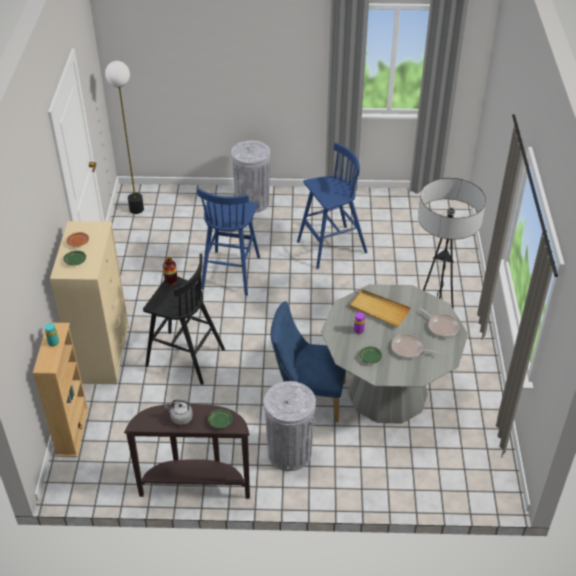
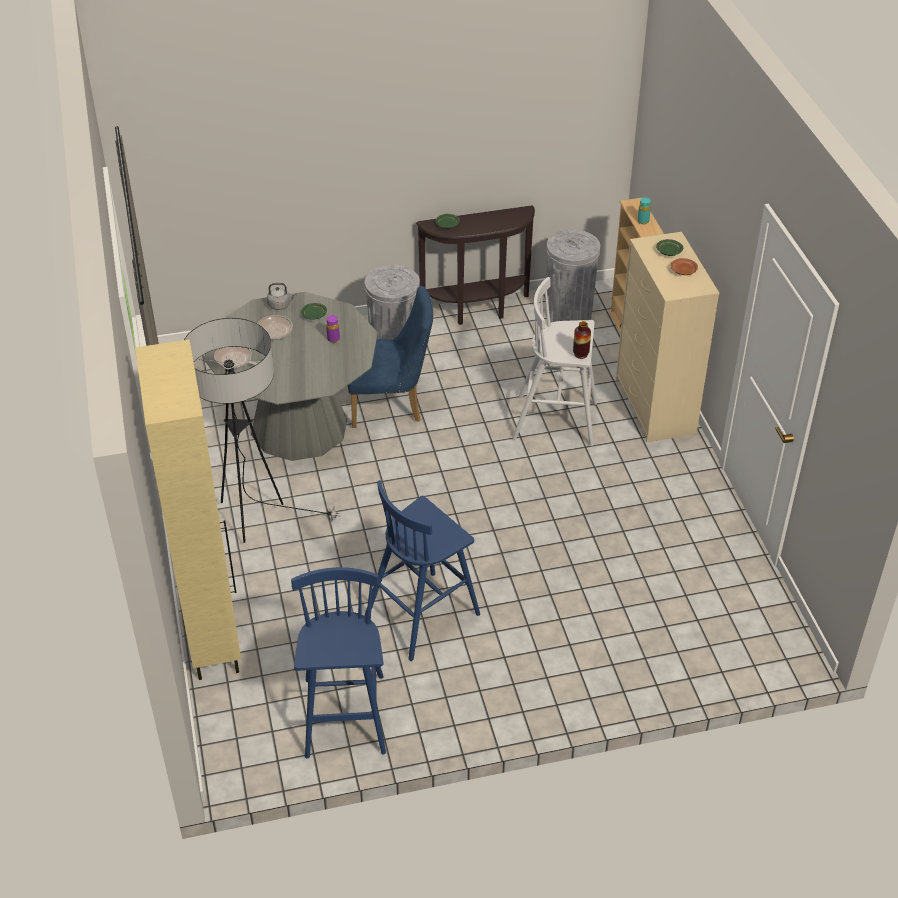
camera: 165 degrees right, 0 degrees up
(136, 209) = (764, 622): floor lamp -> none
(180, 418) = (487, 221): grey kettle -> grey kettle (280, 305)
(184, 357) = (557, 421): black stool -> white stool
(231, 272) = (556, 543): blue stool -> blue stool (345, 718)
(252, 202) = (584, 678): grey trash can -> grey trash can (568, 315)
(378, 310) = (314, 366): beige tray -> none
(461, 258) = (213, 638): none -> beige cabinet

